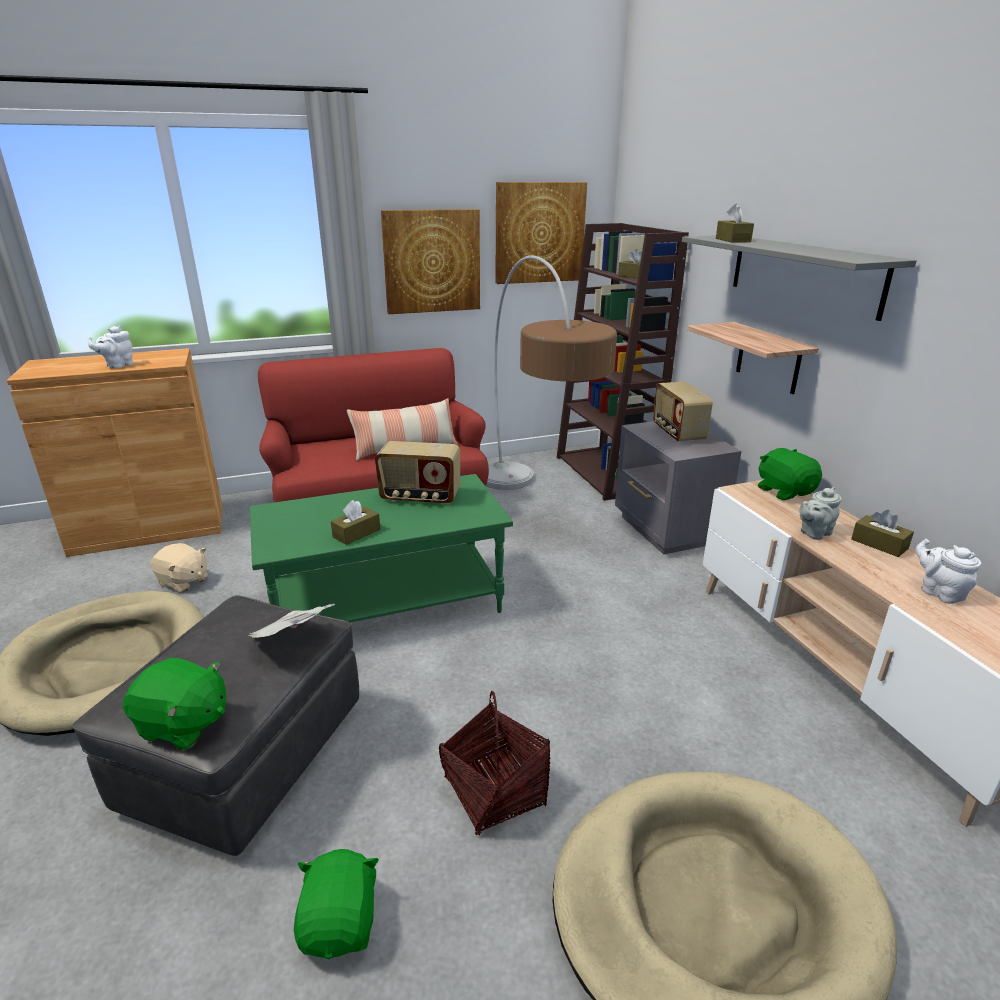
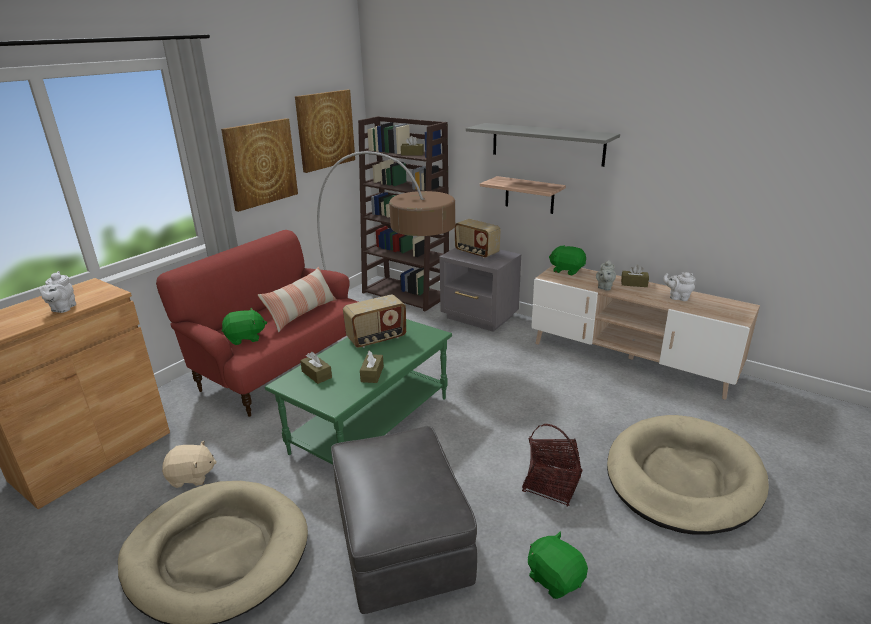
camera: 35 degrees left, 0 degrees up
(183, 725) = (427, 516): green plush toy -> green plush toy (245, 338)
(295, 639) = (419, 446): newspaper -> none
(732, 240) = (503, 128): brown tissue box -> brown tissue box (316, 374)

